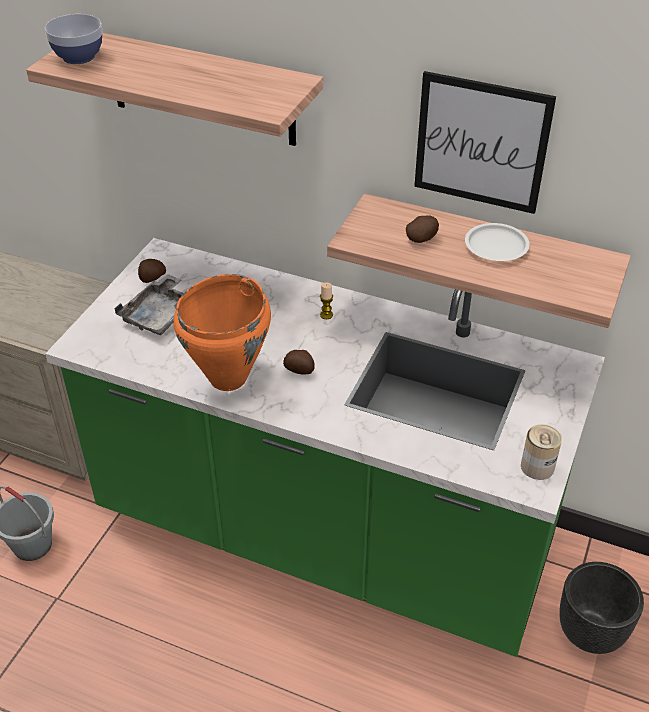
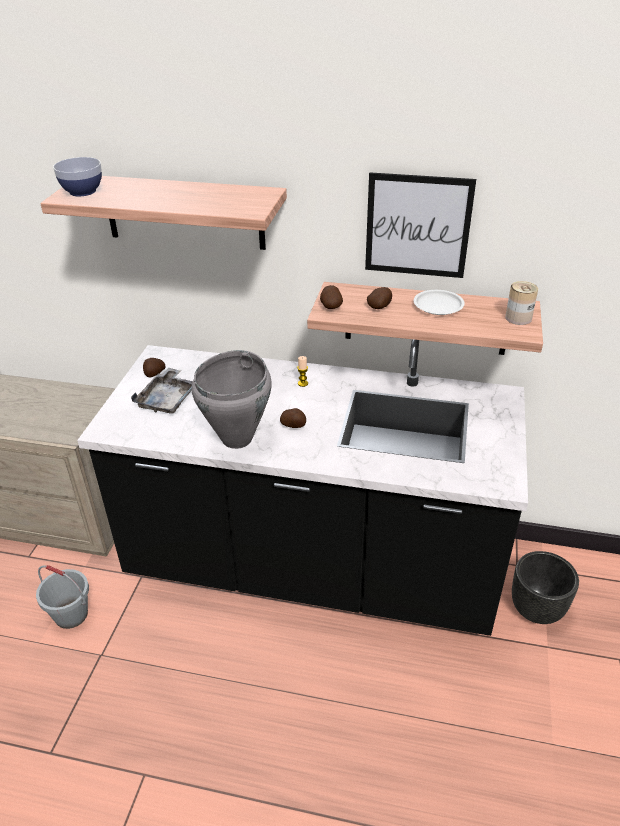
camera: 10 degrees left, 5 degrees down
(229, 378) = (238, 438): orange cooking pot -> grey cooking pot
(324, 532) = (312, 567): green counter -> black counter
(361, 230) = (330, 306): none -> potato
(537, 467) = (501, 470): can -> can (518, 318)

